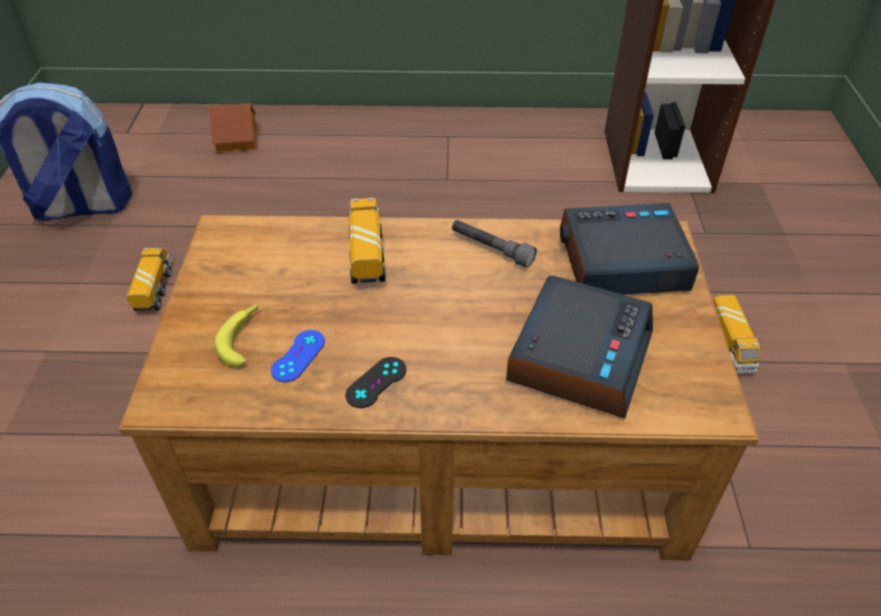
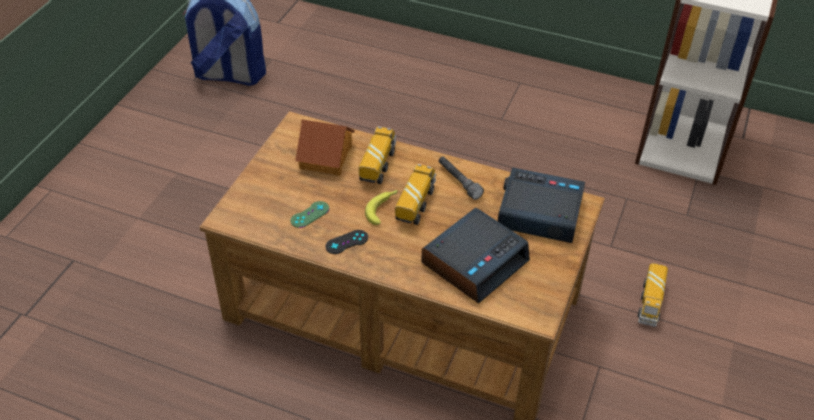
camera: 20 degrees right, 0 degrees up
(154, 290) = (257, 149): toy truck -> toy truck (415, 204)
(238, 140) = (356, 47): toy house -> toy house (326, 157)
(243, 338) = (283, 195): banana -> banana (383, 209)
(298, 356) = (310, 214): blue game controller -> green game controller

